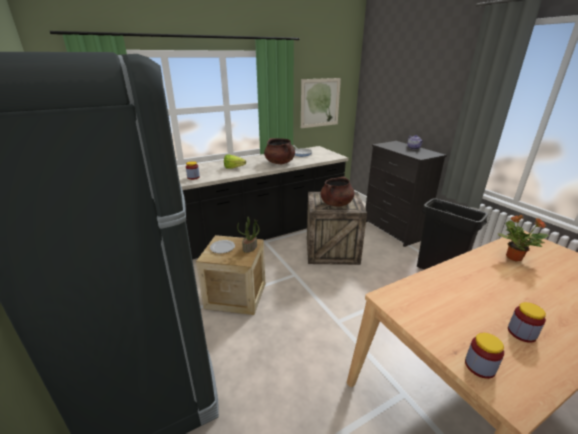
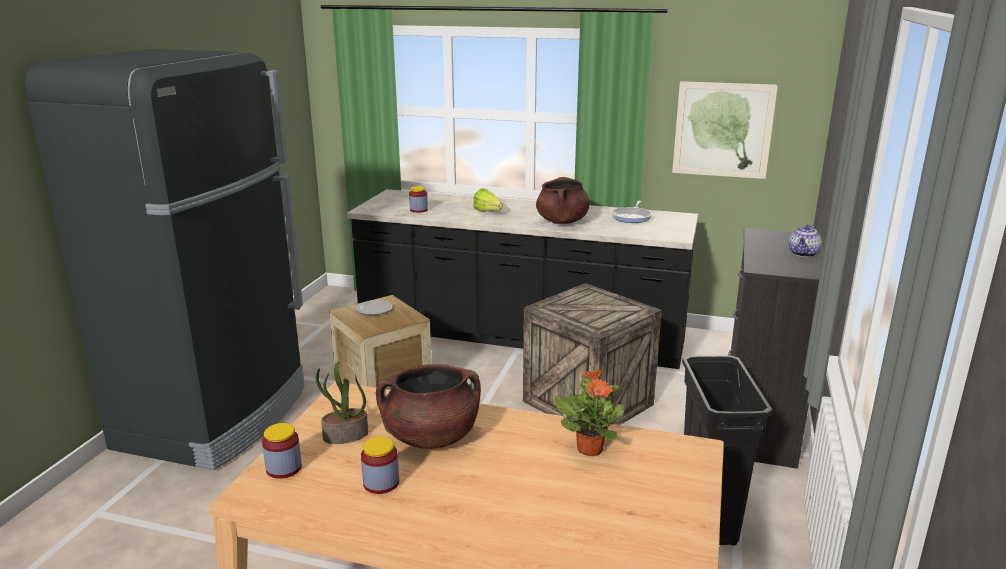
camera: 45 degrees right, 5 degrees down
(250, 247) = (398, 321): potted plant -> potted plant (345, 436)
(336, 204) = (584, 312): brown cooking pot -> brown cooking pot (431, 437)

